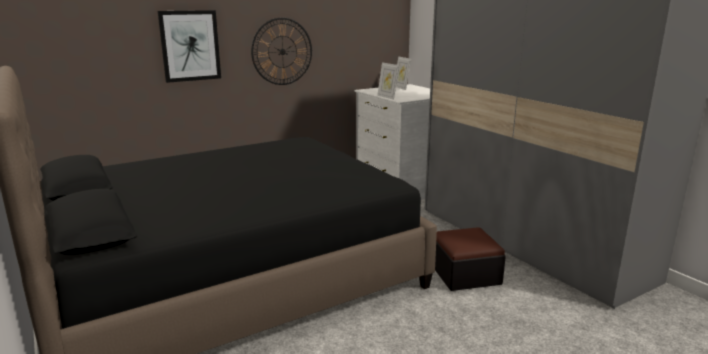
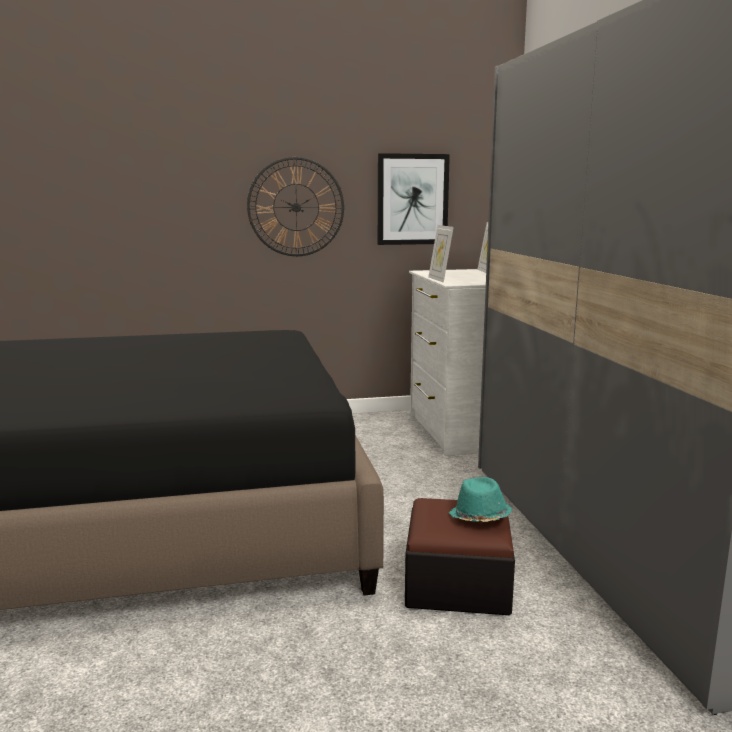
camera: 20 degrees right, 5 degrees down
(190, 46) = (156, 192): picture -> picture (412, 199)
(478, 237) = (479, 518): none -> turquoise hat

